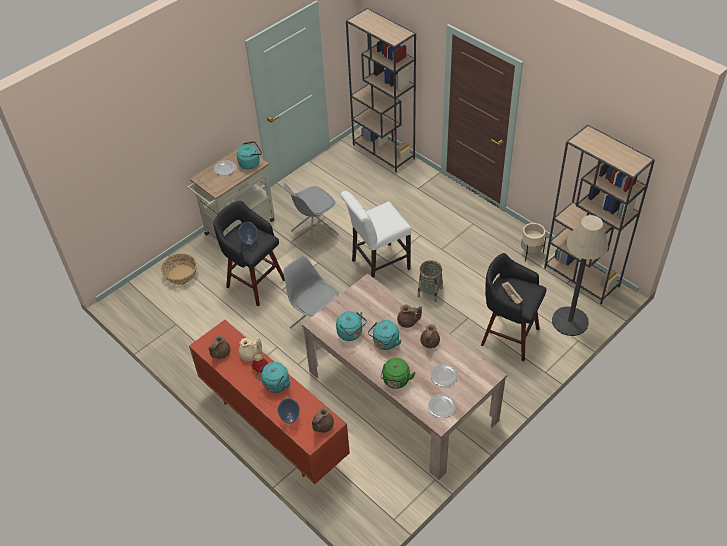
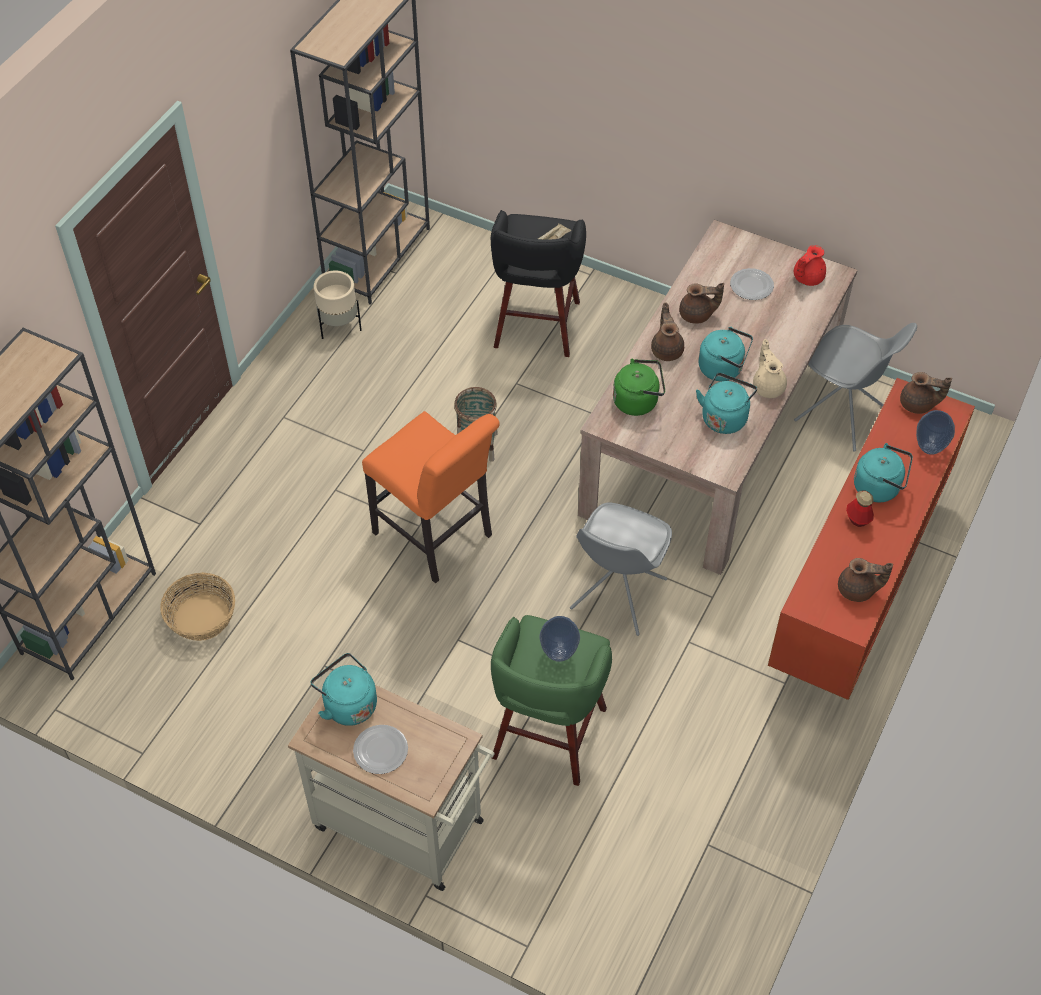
camera: 110 degrees left, 5 degrees up
(181, 275) = (575, 893): basket -> basket (202, 618)
(250, 355) = (839, 543): beige teapot -> beige teapot (768, 386)
(254, 282) = (547, 736): black stool -> green stool
(313, 233) = (378, 672): grey chair -> grey chair (842, 416)
(377, 266) = (436, 538): white stool -> orange stool
(396, 381) = (790, 338): green kettle -> green kettle (638, 401)
(442, 406) = (807, 278): plate -> red teapot
(570, 321) = (478, 259): floor lamp -> none

